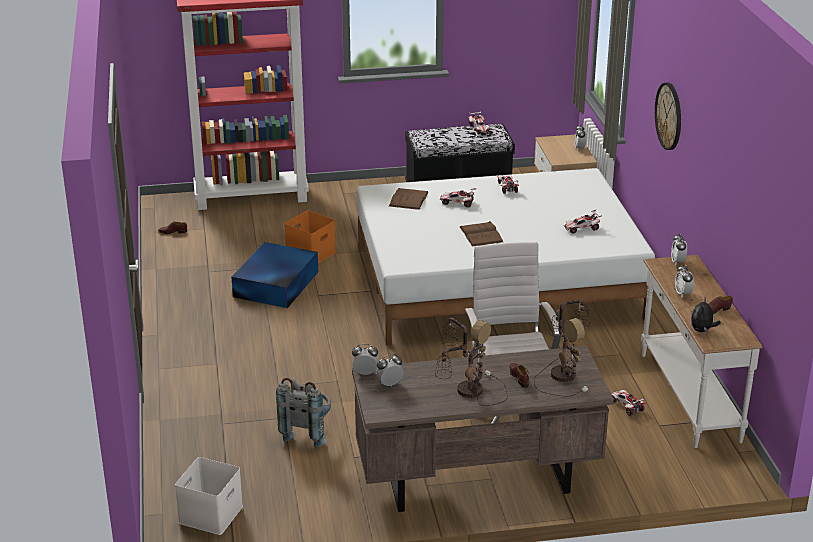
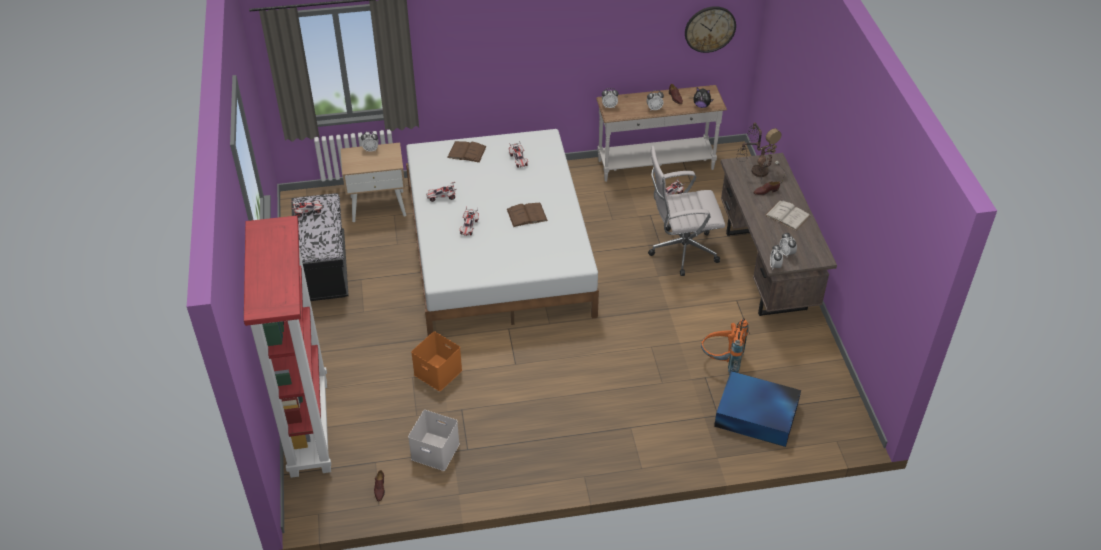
camera: 90 degrees left, 15 degrees up
(210, 513) = (830, 412): white storage box -> white storage box (434, 452)
(275, 284) = (495, 395): blue storage box -> blue storage box (757, 416)
(307, 431) = (722, 362): grey backpack -> orange backpack
(408, 199) = (458, 257): brown book -> brown book (466, 152)
(468, 391) = (787, 215): table lamp -> white book
(669, 116) = (502, 46): wall clock -> wall clock (710, 29)

